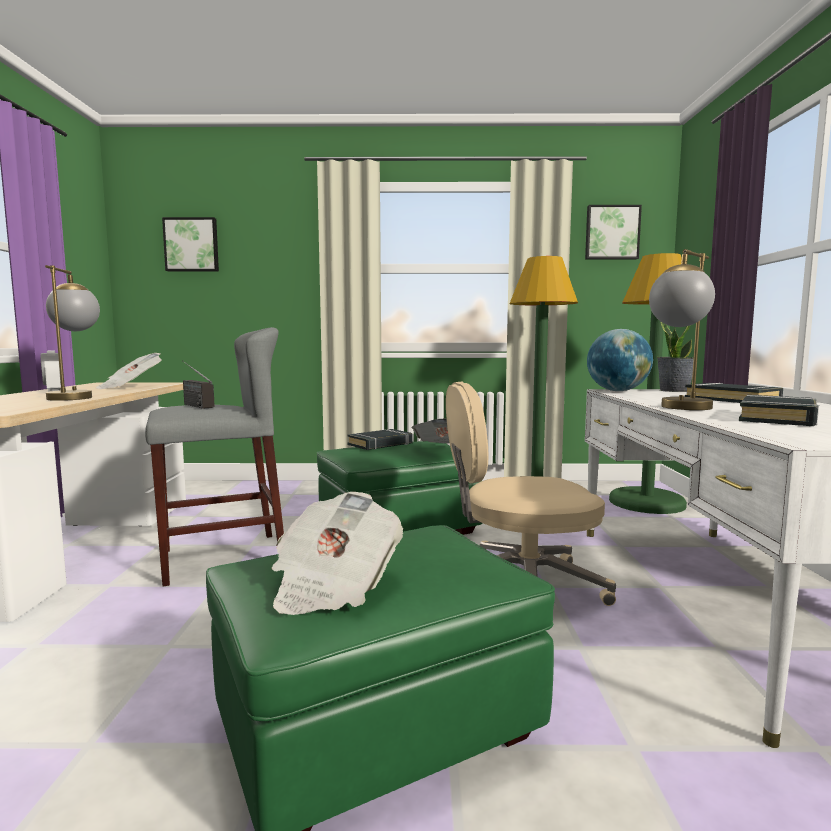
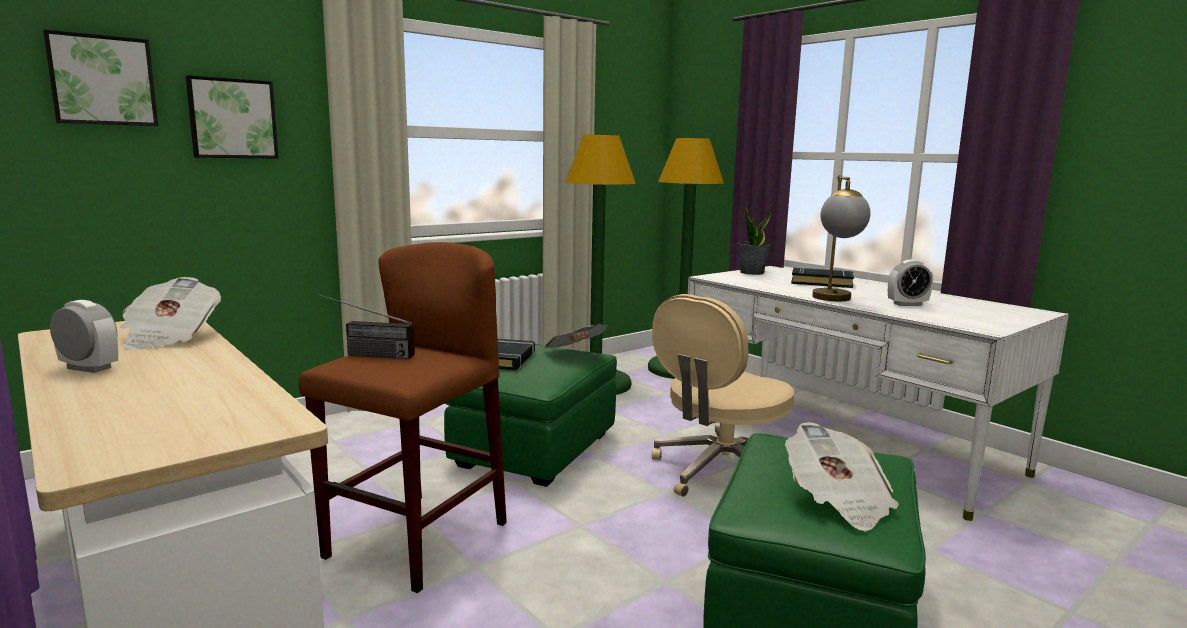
camera: 40 degrees left, 5 degrees up
(75, 397) = (207, 373): table lamp -> none
(222, 558) = (416, 540): grey stool -> brown stool
(611, 233) = (621, 102): picture -> picture (232, 118)
(618, 391) = (721, 278): globe -> none
(778, 418) = (907, 304): black book -> alarm clock

